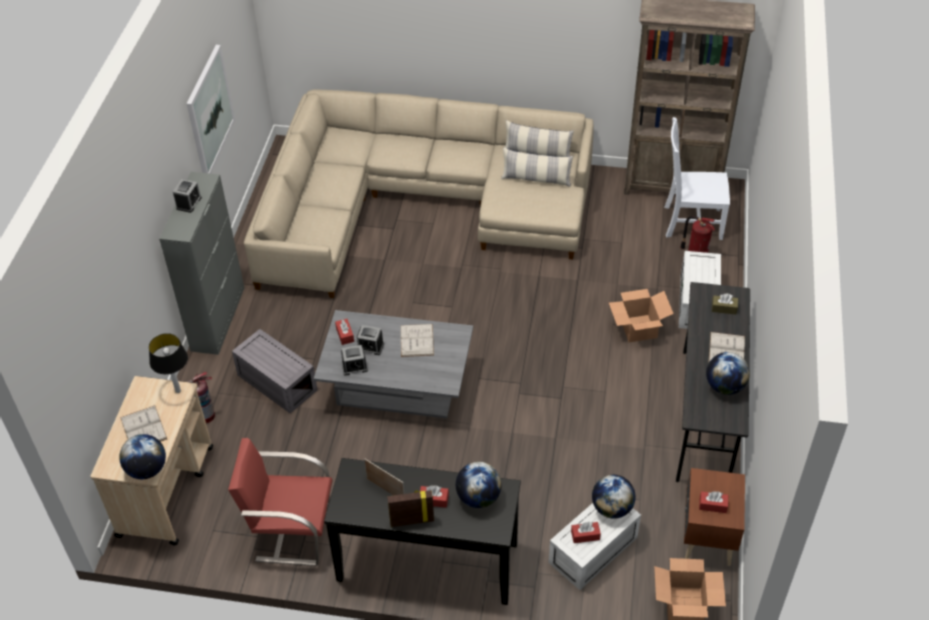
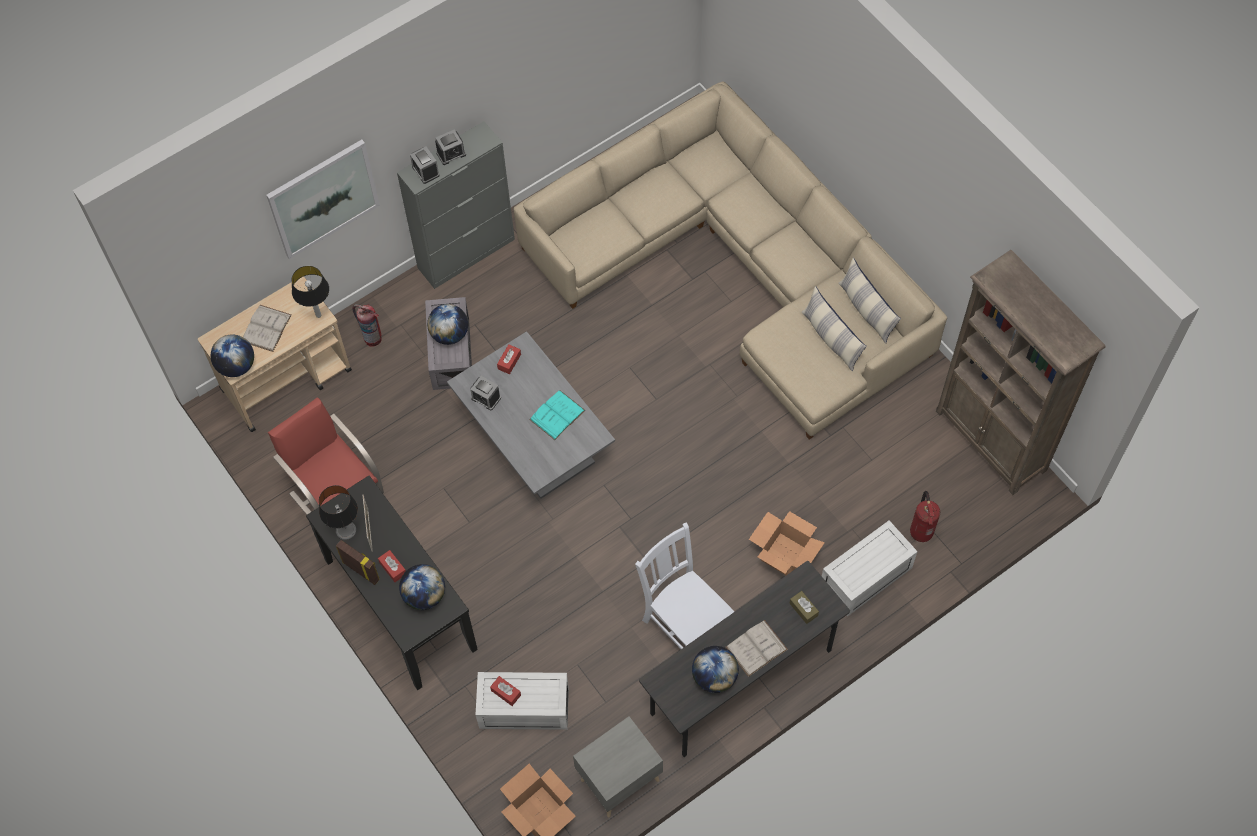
camera: 45 degrees right, 15 degrees up
(209, 111) = (552, 69): picture -> picture (323, 198)
(368, 505) = (345, 530): none -> table lamp
(370, 347) = (516, 390): alarm clock -> alarm clock (425, 171)
(417, 340) = (557, 415): white book -> turquoise book
(612, 508) = (550, 690): globe -> globe (449, 334)
(690, 222) = (960, 492): white chair -> white chair (685, 624)
(706, 538) = (618, 779): brown nightstand -> grey nightstand
(712, 505) = (607, 760): red tissue box -> none

